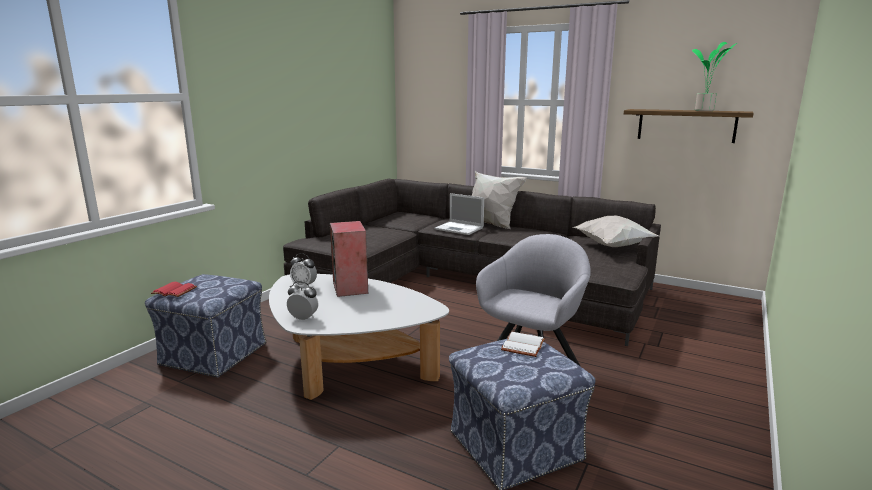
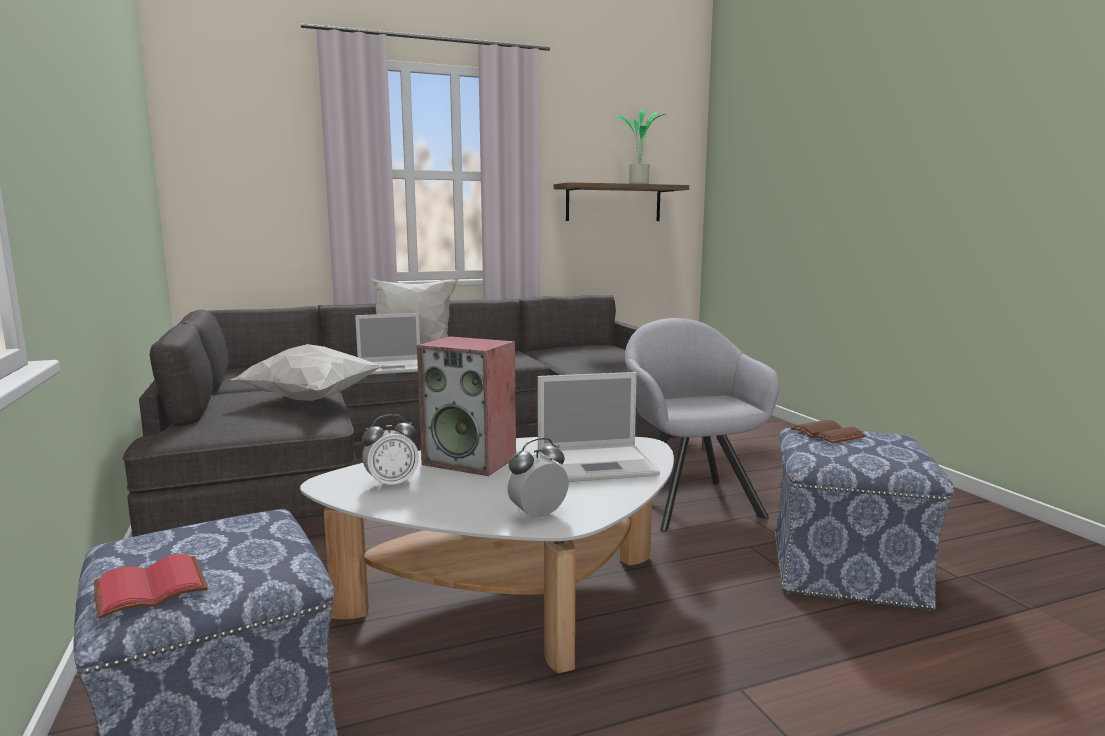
camera: 50 degrees left, 5 degrees down
(385, 310) = (598, 464): none -> laptop
(524, 346) = (829, 434): white book -> brown book
(614, 247) = (604, 349): white pillow -> white pillow (314, 400)

